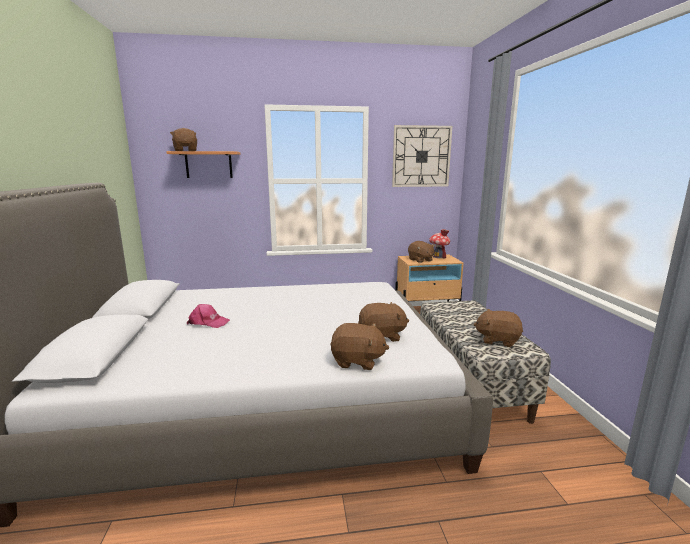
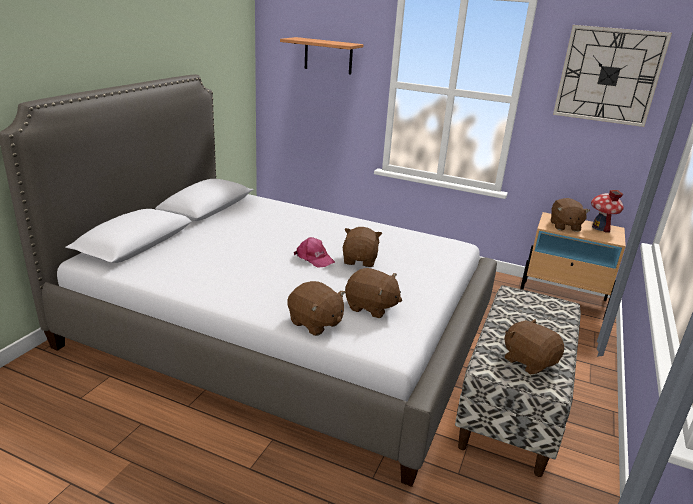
camera: 30 degrees right, 10 degrees up
(186, 151) = (303, 39): brown plush toy -> brown plush toy (360, 260)
(208, 322) = (239, 239): pink cap -> pink cap (314, 258)

